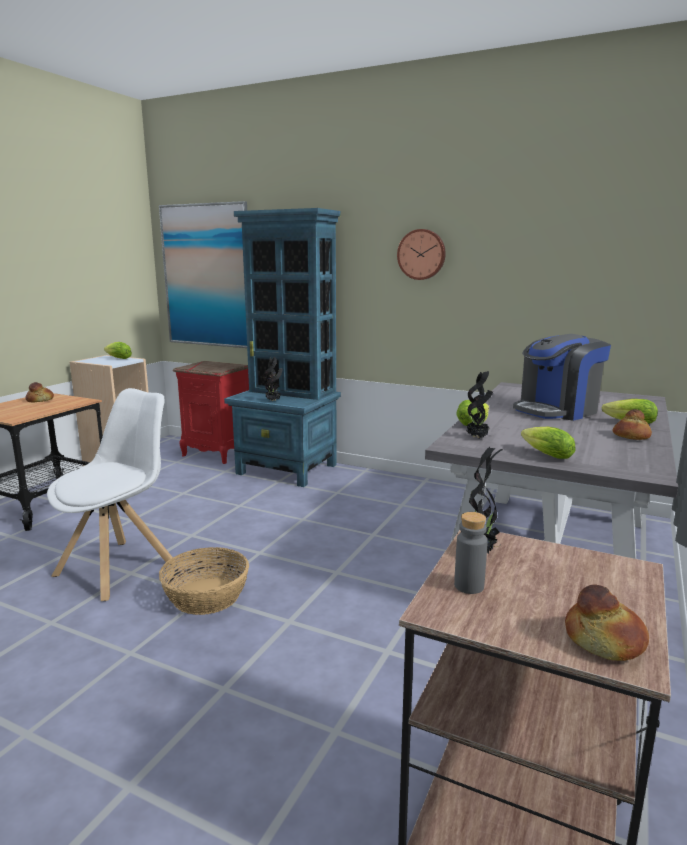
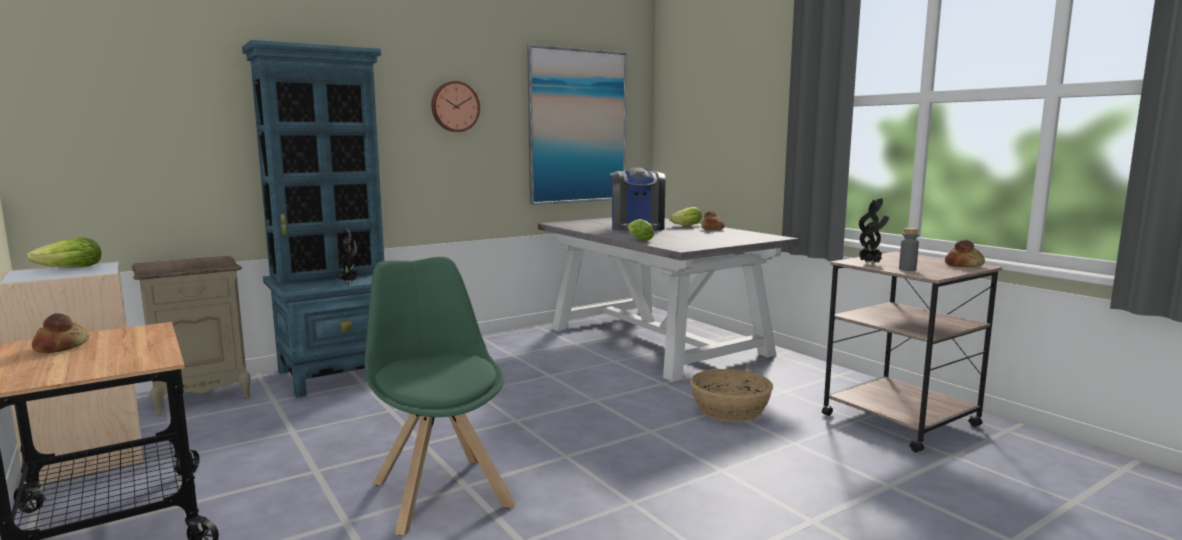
camera: 60 degrees left, 5 degrees down
(119, 566) = (439, 490): white chair -> green chair
(207, 276) = (130, 131): picture -> picture (577, 126)
(207, 596) = (569, 455): basket -> basket (730, 409)
(217, 453) = (202, 395): red nightstand -> beige nightstand
(477, 438) = (672, 243): potted plant -> none
(544, 454) = (724, 241): lettuce -> none

